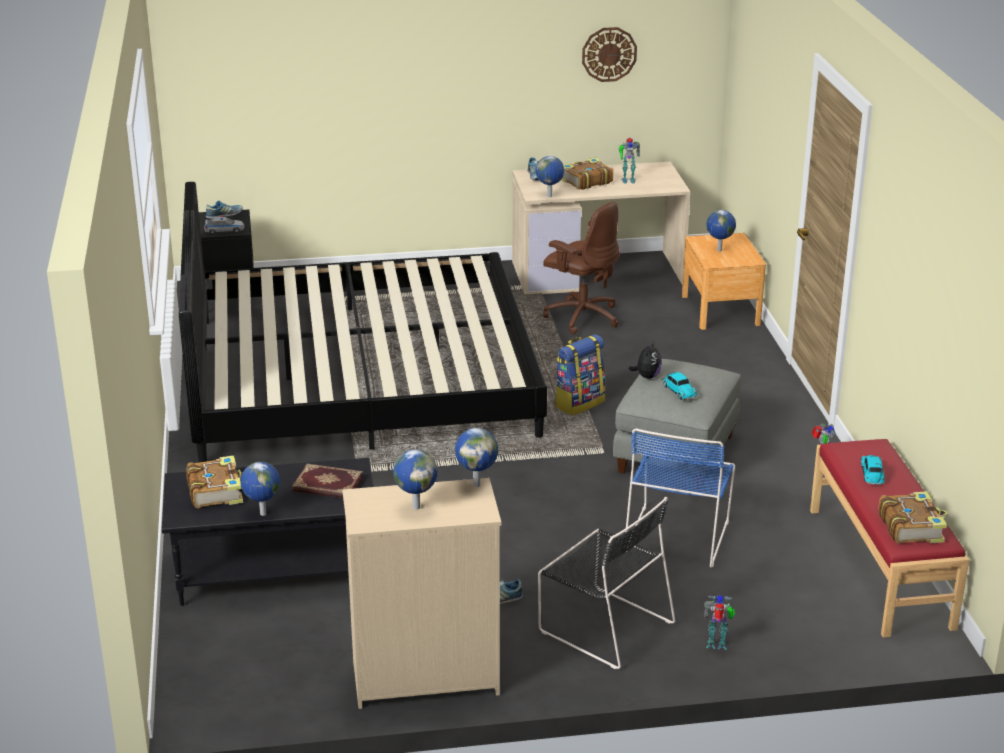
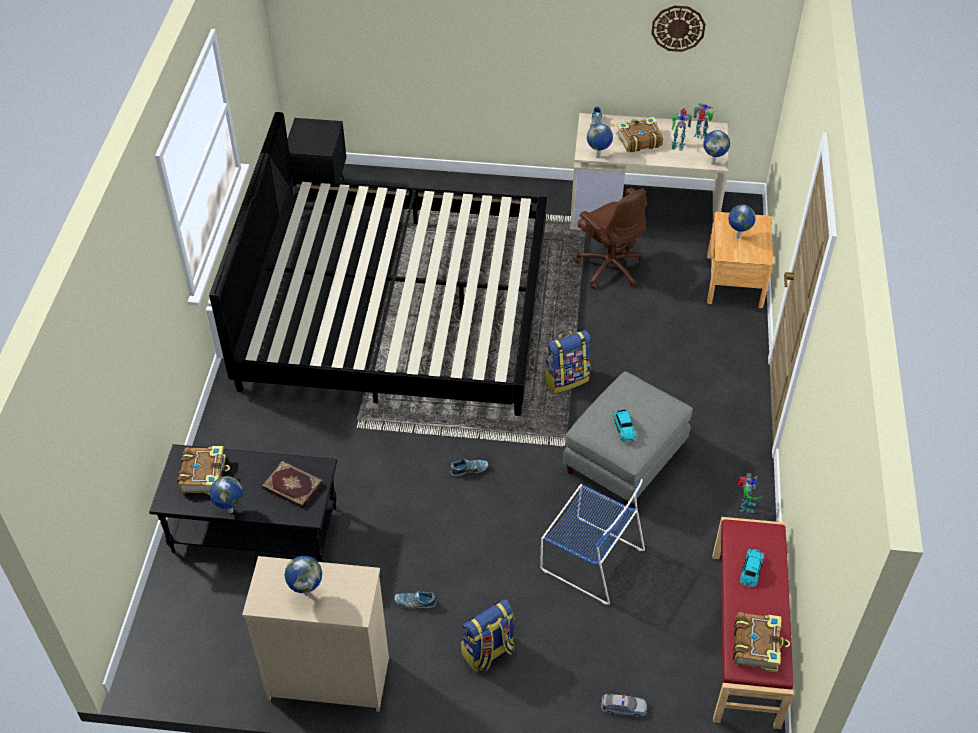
camera: 15 degrees right, 20 degrees up
(224, 215) = (319, 126): shoe -> shoe (469, 470)
(224, 230) = (312, 147): toy car -> toy car (623, 707)
(477, 484) = (366, 575): globe -> globe (713, 163)
(603, 625) = (488, 652): black chair -> backpack
(647, 376) = (604, 401): plush toy -> none
(678, 534) = (589, 558): blue chair -> blue chair turned 90 degrees counterclockwise
(717, 645) = (572, 697): toy robot -> toy robot (701, 136)

